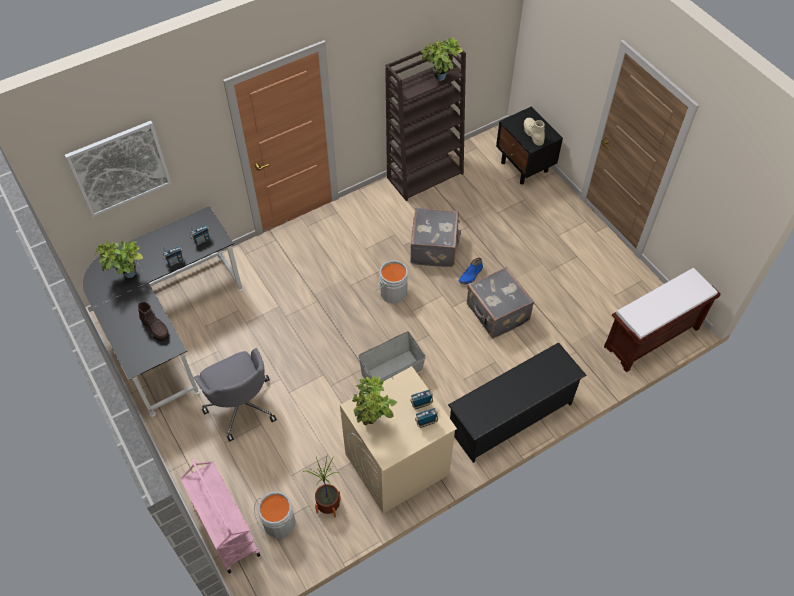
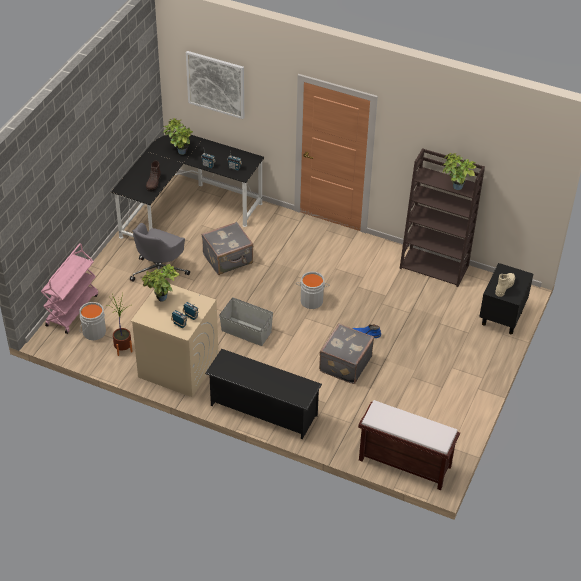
camera: 55 degrees right, 10 degrees down
(435, 248) = (371, 304): grey suitcase -> grey suitcase (228, 259)

